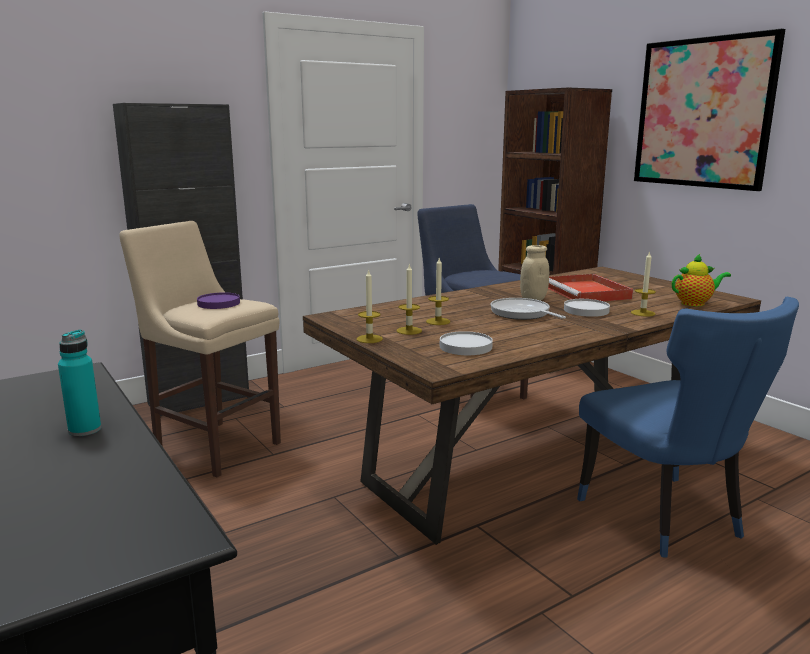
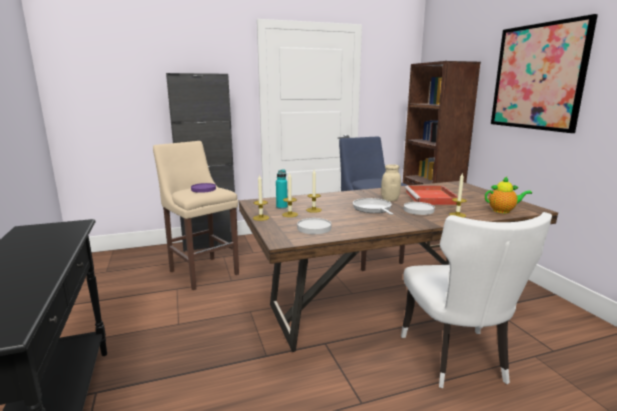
camera: 15 degrees right, 0 degrees up
(85, 430) = (38, 258): turquoise bottle -> turquoise bottle (282, 207)
(666, 519) = (457, 360): blue chair -> white chair

